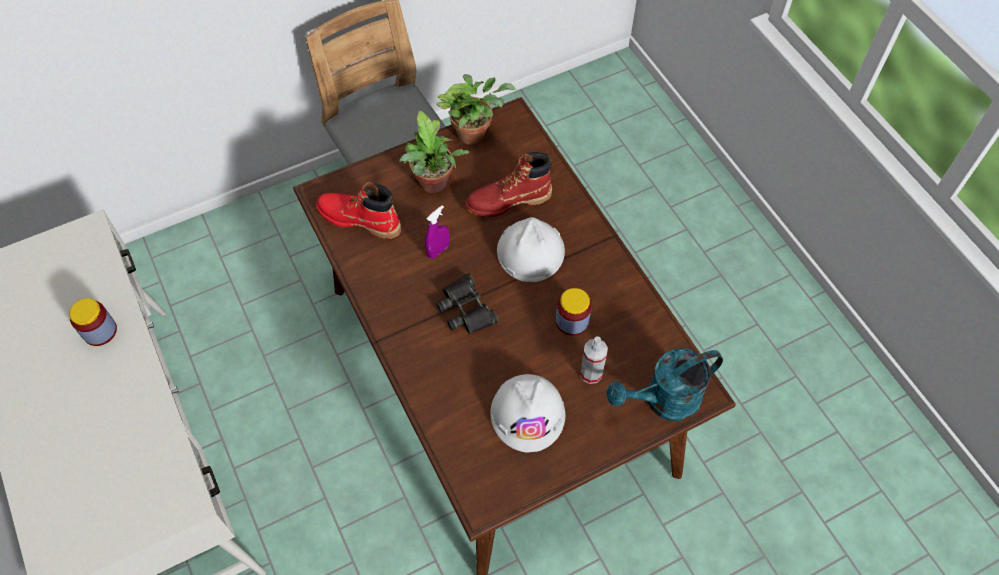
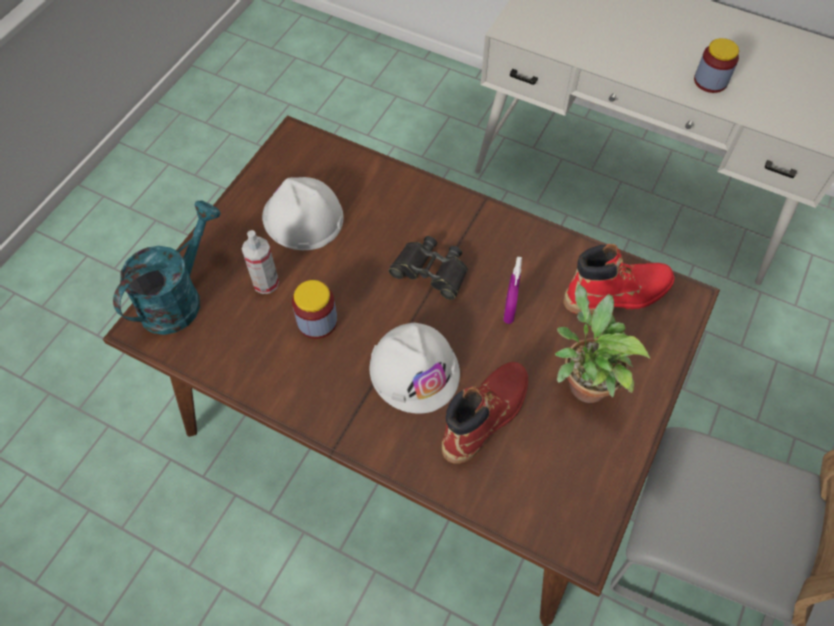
camera: 145 degrees right, 0 degrees up
(475, 133) = (603, 486): potted plant -> none

